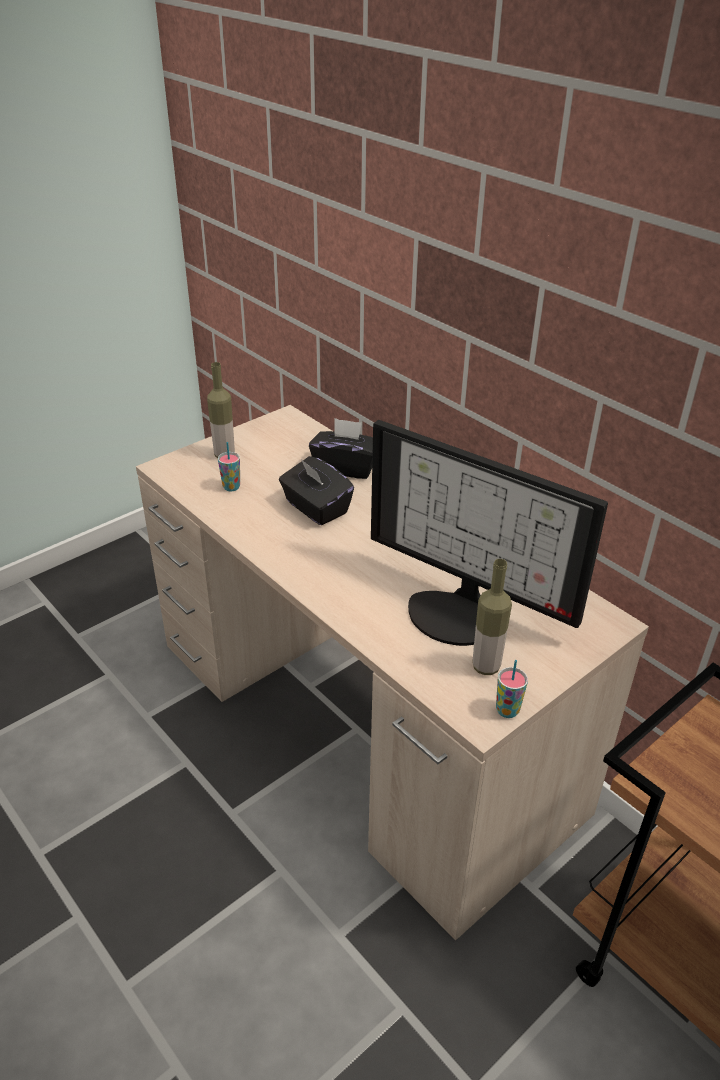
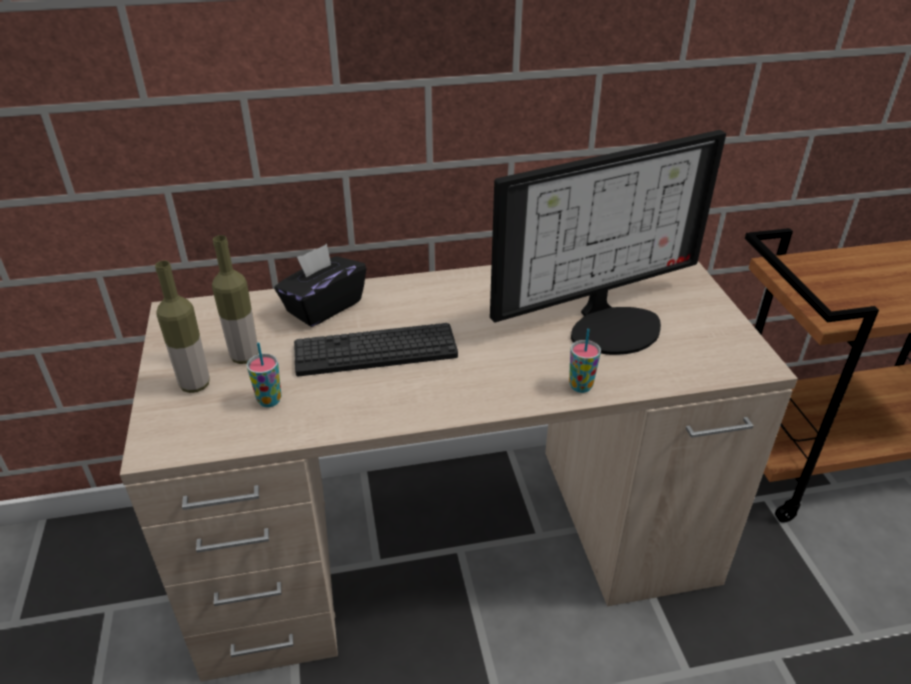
camera: 60 degrees left, 0 degrees up
(316, 508) = (375, 351): black tissue box -> keyboard
(486, 666) = (692, 336): bottle -> bottle (244, 356)
(507, 710) = (752, 346): cup -> cup (580, 386)

